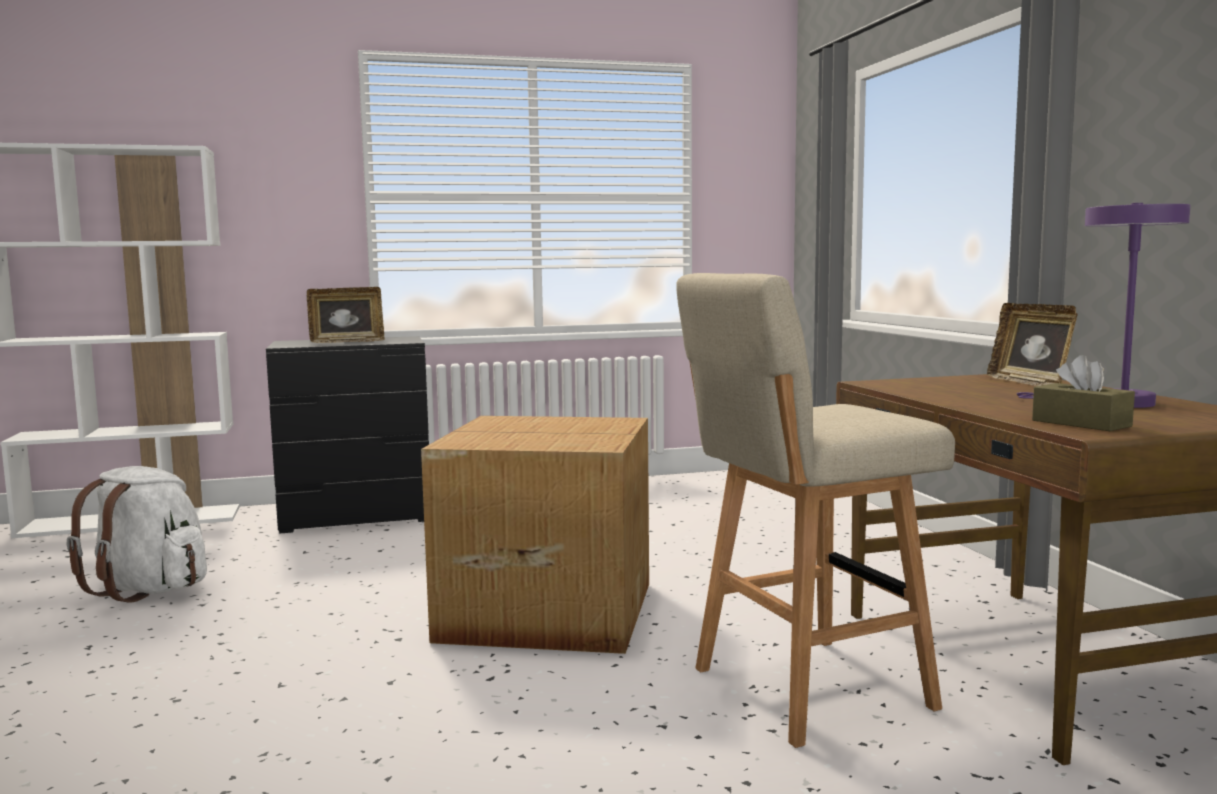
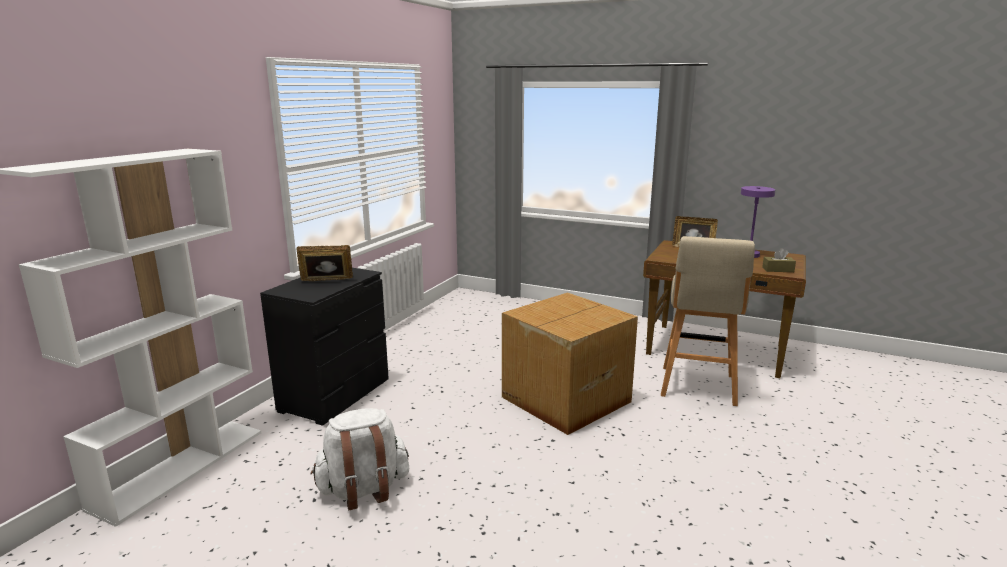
camera: 50 degrees left, 10 degrees up
(347, 341) = (326, 282): picture frame -> picture frame turned 120 degrees counterclockwise

